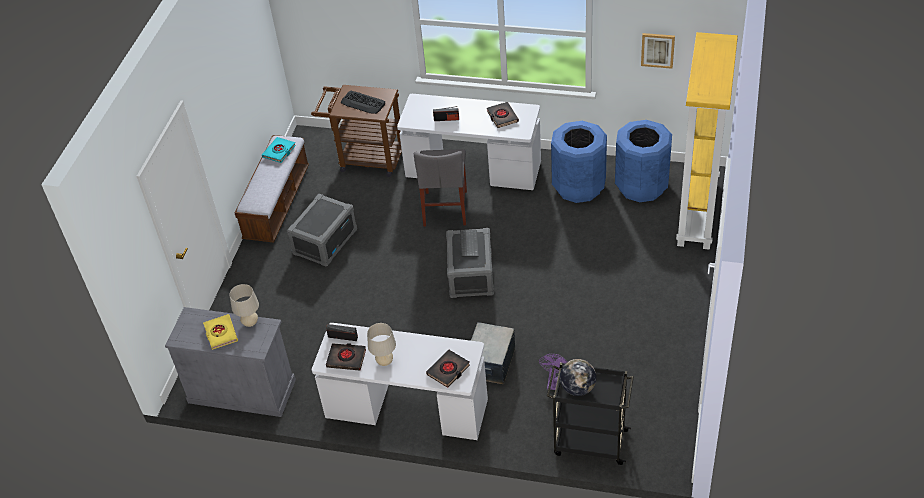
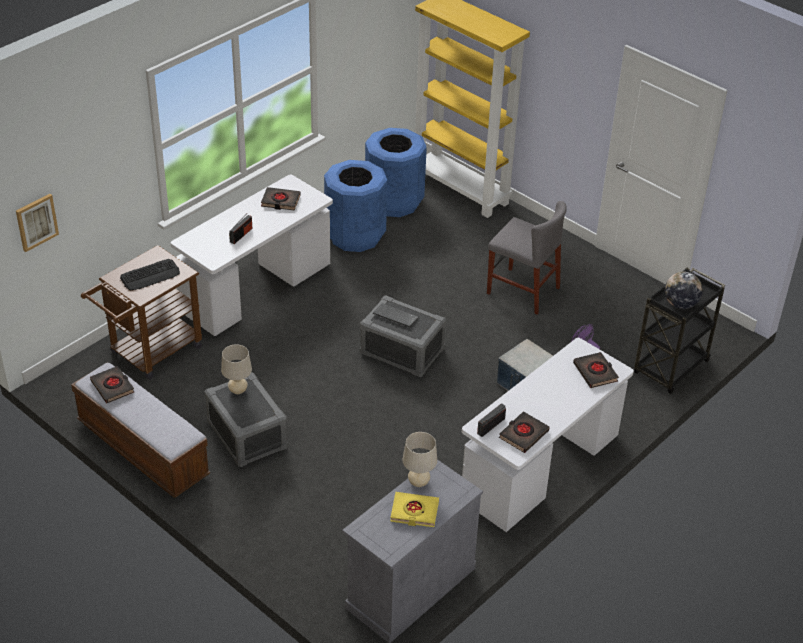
camera: 65 degrees left, 5 degrees down
(279, 152) = (113, 387): turquoise book -> black book
(385, 362) = (550, 410): beige table lamp -> beige table lamp (238, 390)
(445, 208) = (291, 329): grey chair -> grey chair (523, 291)
(657, 50) = (367, 52): picture -> picture (36, 222)

